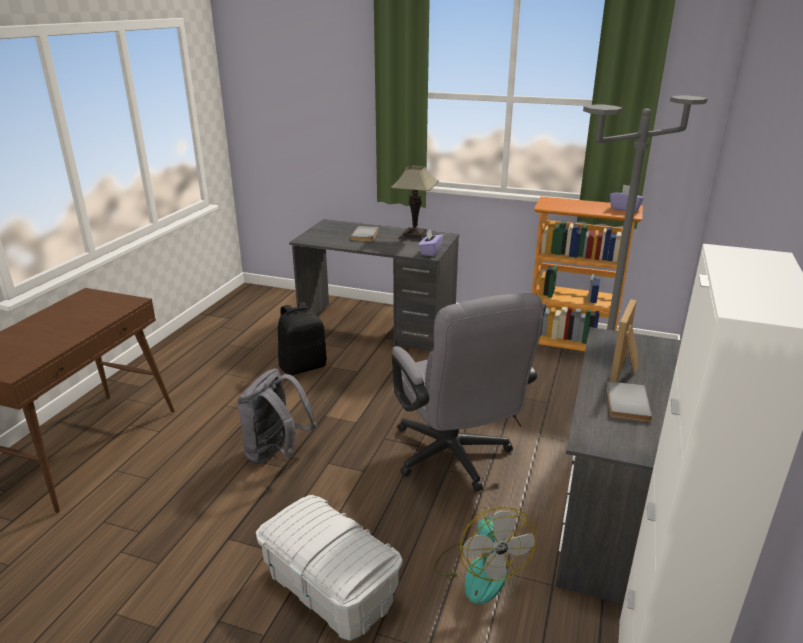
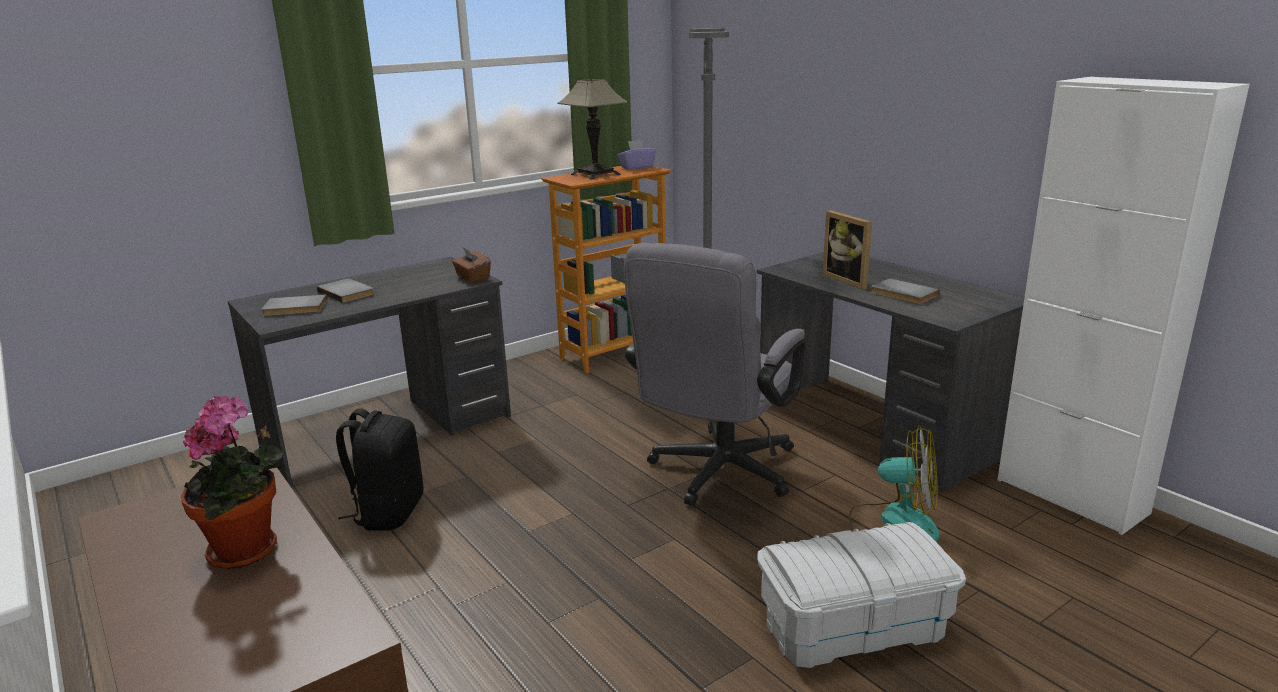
camera: 55 degrees left, 5 degrees down
(70, 327) = (249, 551): none -> potted plant
(276, 453) = (563, 594): grey backpack -> none
(329, 234) = (295, 308): none -> grey book
(414, 236) = (408, 273): table lamp -> table lamp (595, 174)
(430, 252) = (472, 278): purple tissue box -> brown tissue box
(455, 459) = (716, 475): grey office chair -> grey office chair turned 105 degrees clockwise

